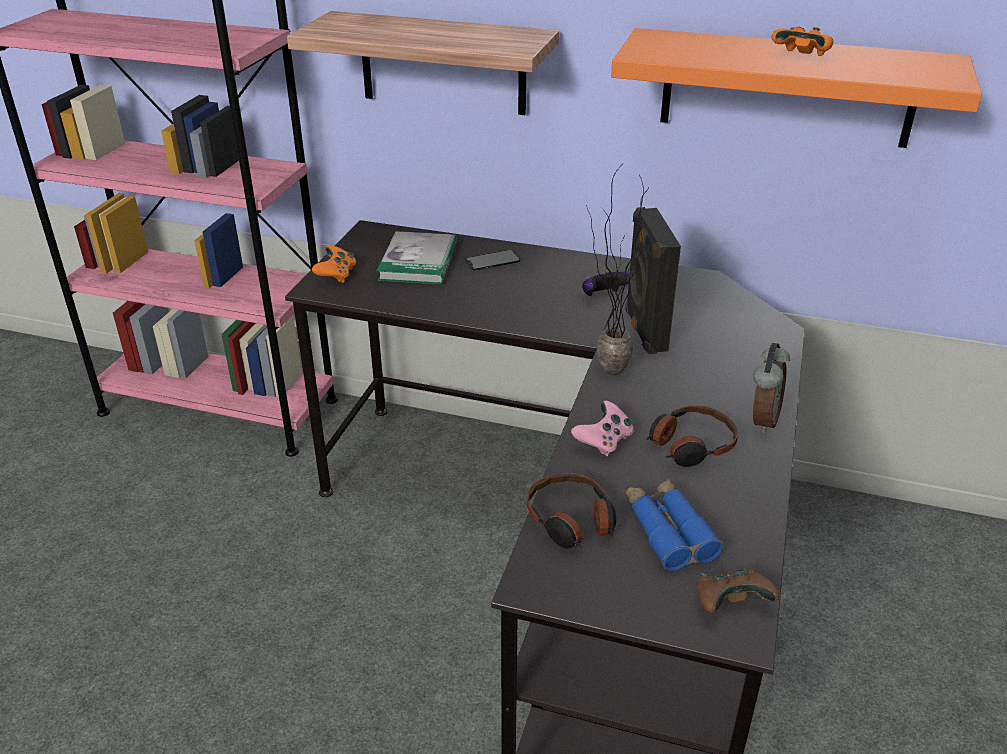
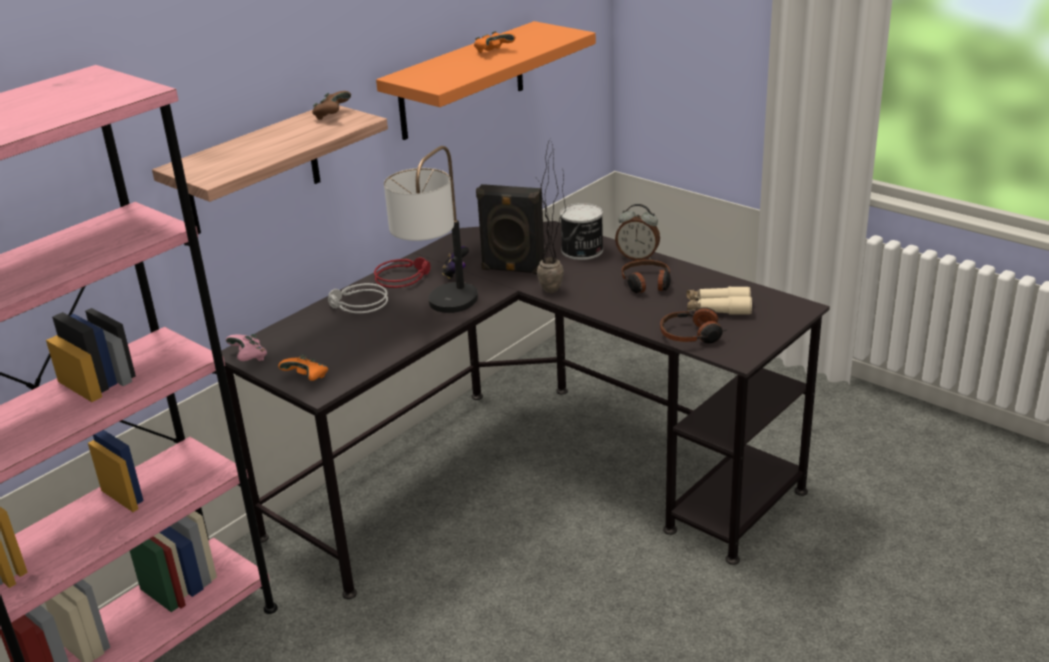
camera: 65 degrees left, 5 degrees down
(418, 262) = (325, 337): book -> none
(492, 260) = (358, 305): phone -> grey headphones
(509, 310) = (440, 312): none -> table lamp
(571, 268) = (402, 277): none -> red headphones
(603, 441) = (624, 309): pink game controller -> pink game controller (249, 358)
(668, 531) = (718, 308): blue binoculars -> beige binoculars
(730, 603) = (781, 305): brown game controller -> brown game controller (332, 115)
(739, 369) = (582, 251): none -> can
(762, 420) = (637, 257): alarm clock -> alarm clock turned 150 degrees clockwise

